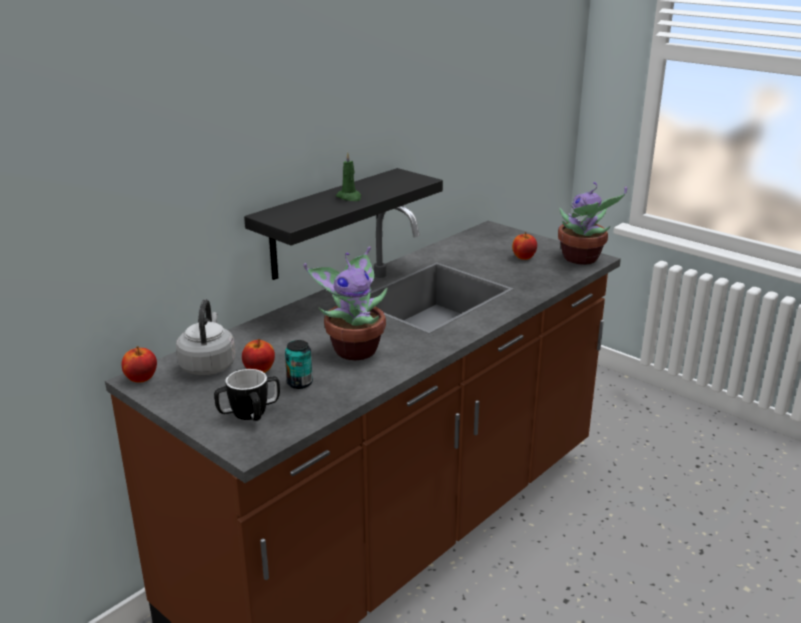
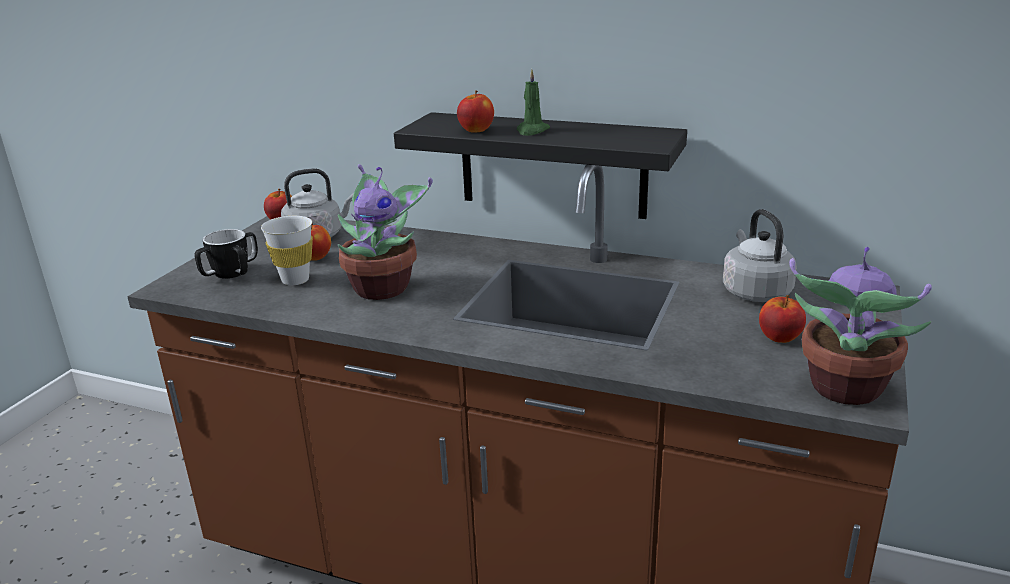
camera: 70 degrees right, 0 degrees up
(299, 383) = (295, 280): can -> white cup
(325, 210) = (476, 130): none -> apple
(466, 249) = (754, 291): none -> grey kettle

